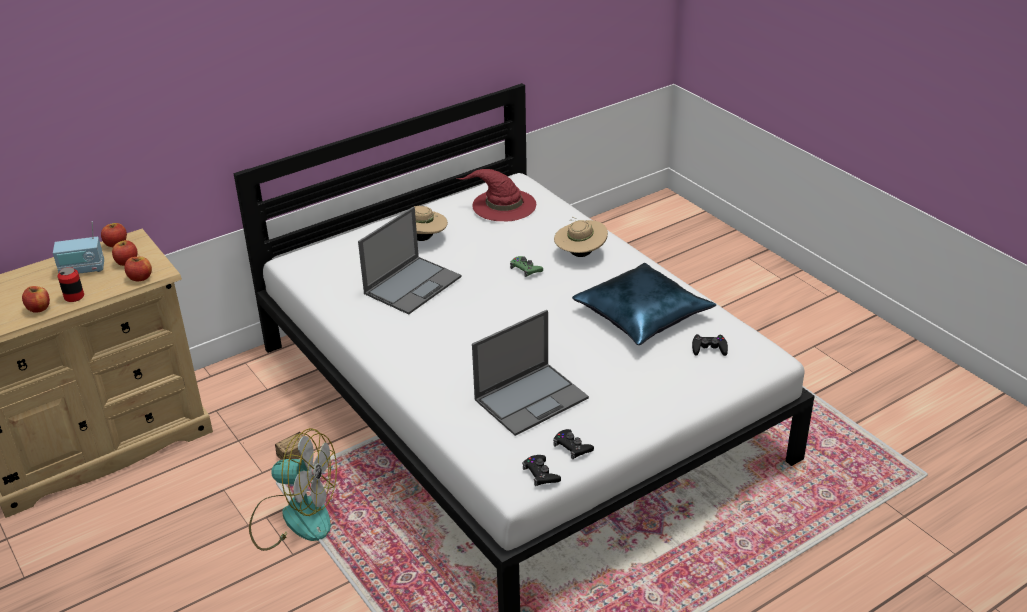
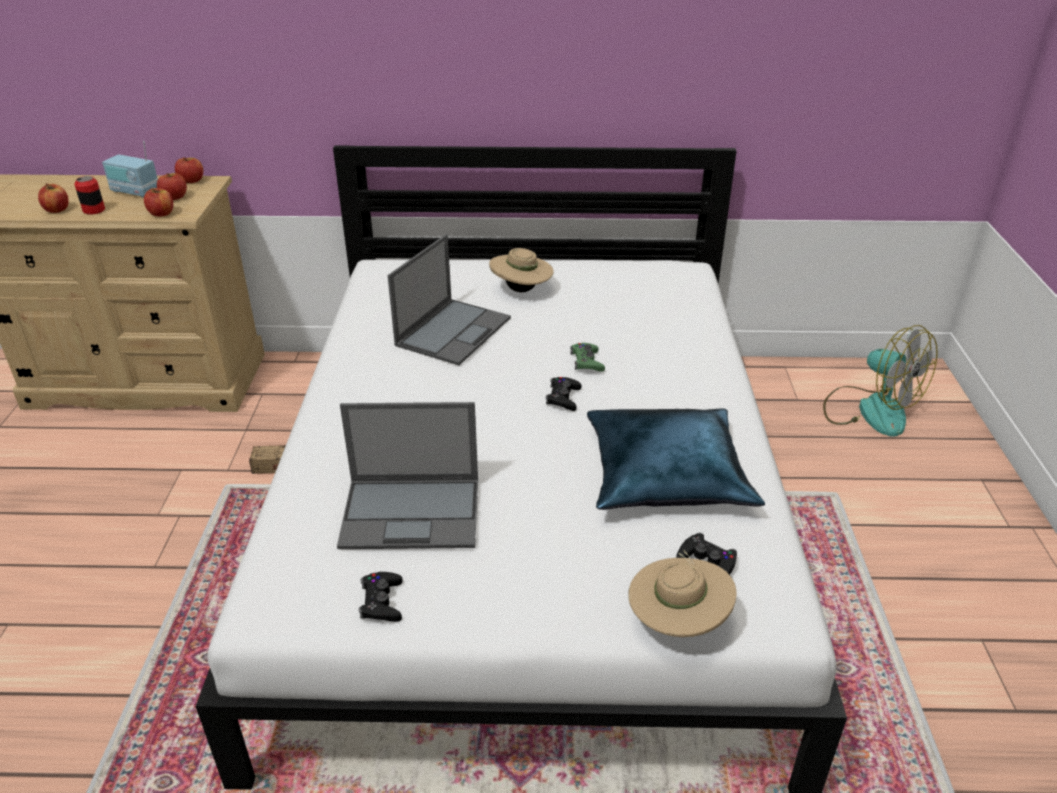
camera: 35 degrees right, 0 degrees up
(294, 517) = (199, 529): fan -> fan (870, 410)
(413, 284) = (454, 331): laptop -> laptop turned 45 degrees counterclockwise
(503, 205) = (643, 286): red hat -> none
(541, 474) = (304, 616): black game controller -> black game controller (563, 398)
(580, 254) = (671, 370): beige hat -> beige hat (677, 621)

